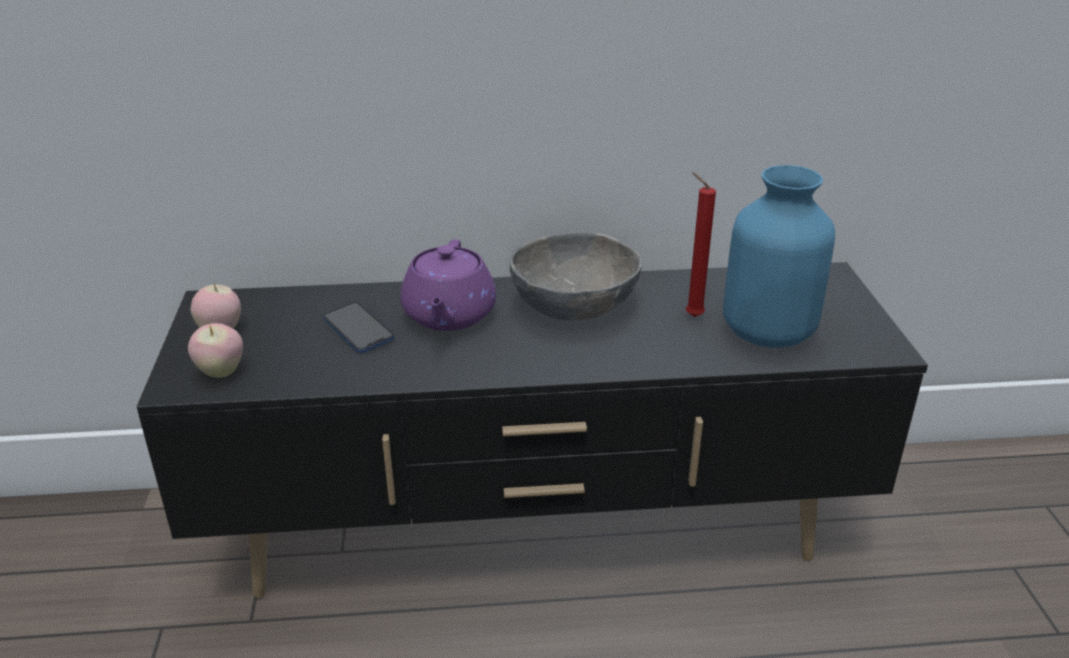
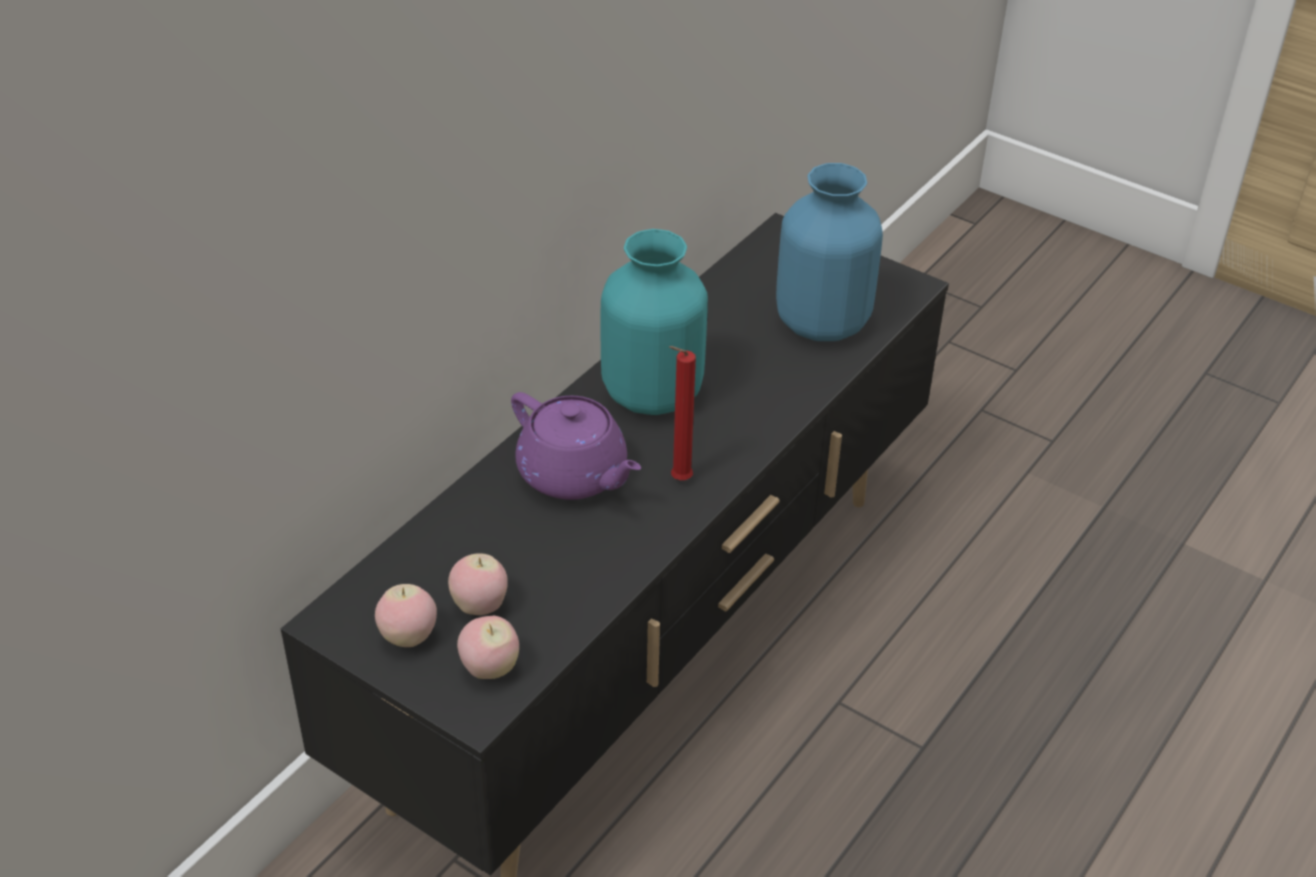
camera: 50 degrees left, 10 degrees up
(277, 341) = (480, 606): none -> apple
(358, 329) = (525, 543): phone -> none
(574, 306) = (654, 394): grey bowl -> turquoise vase
(691, 316) = (750, 343): red candle -> red candle (678, 480)

